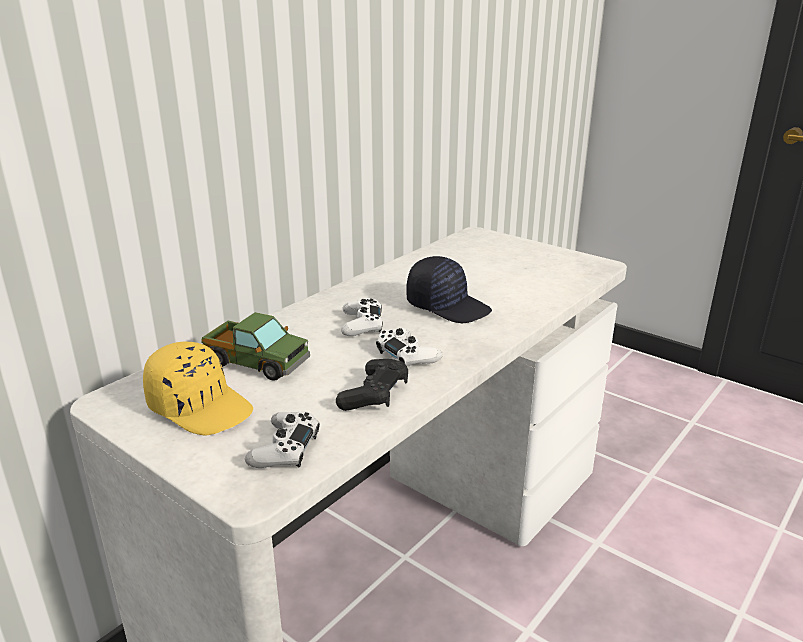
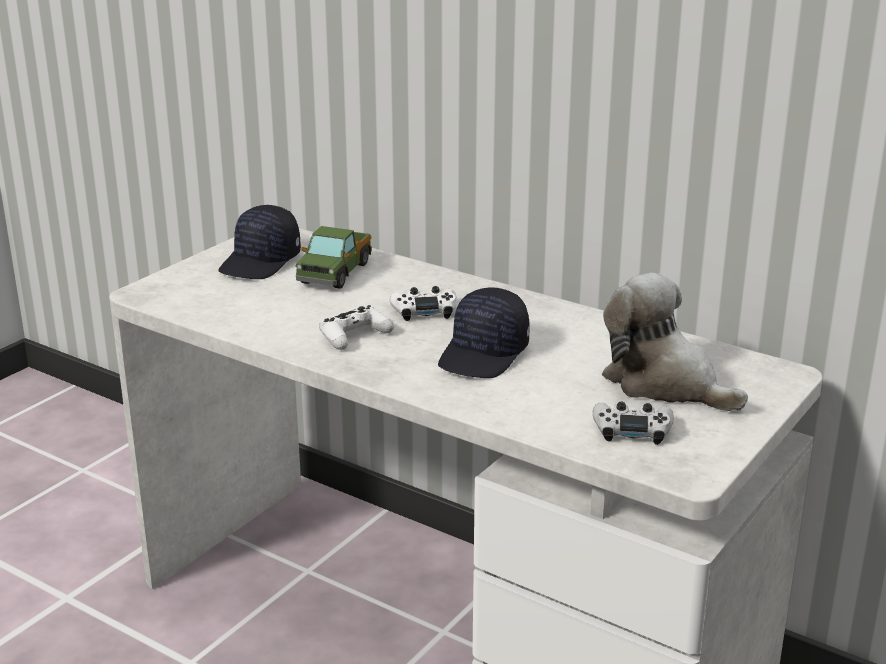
camera: 85 degrees right, 0 degrees up
(201, 406) = (261, 262): yellow cap -> black cap
(285, 449) = (195, 297): white game controller -> white game controller (632, 430)
(375, 395) = (275, 325): black game controller -> none
(491, 260) = (664, 383): none -> plush toy

